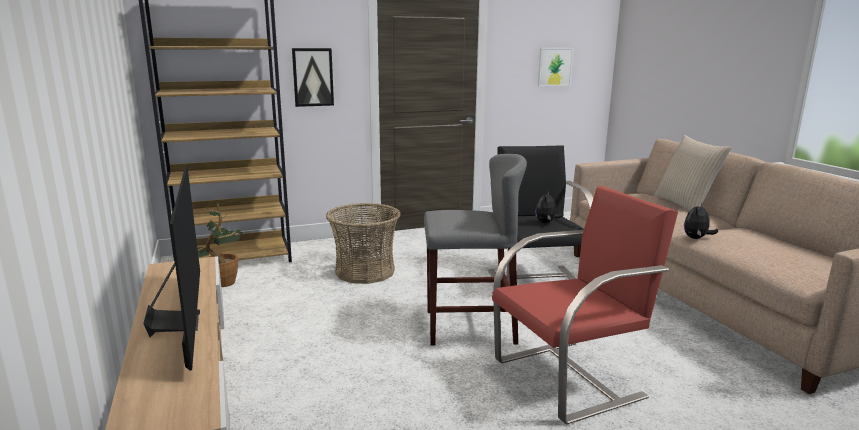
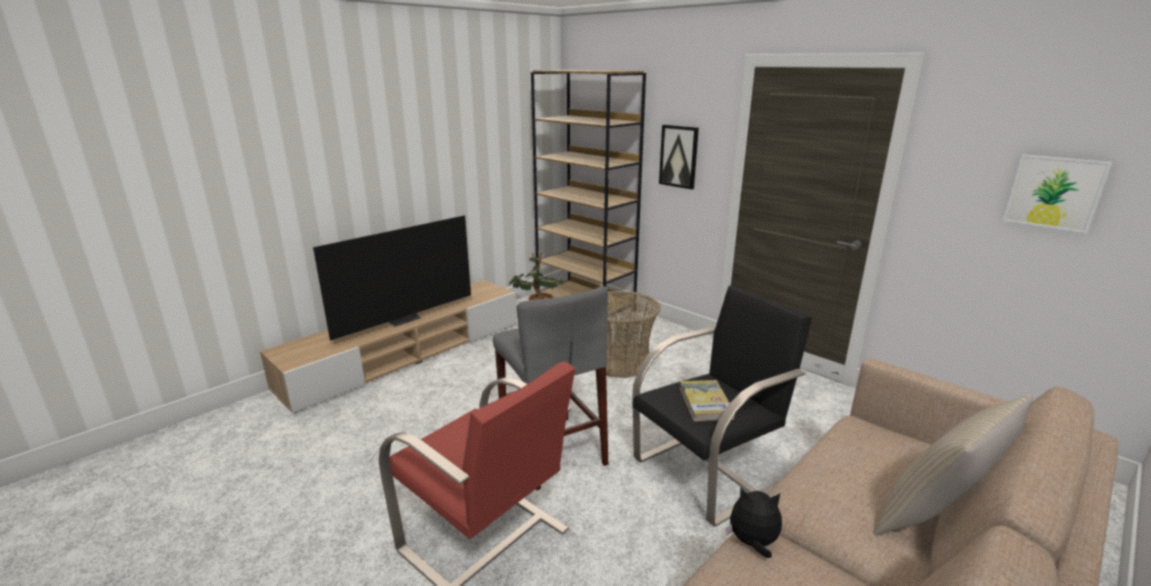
camera: 65 degrees right, 5 degrees up
(546, 222) = (705, 403): plush toy -> book

